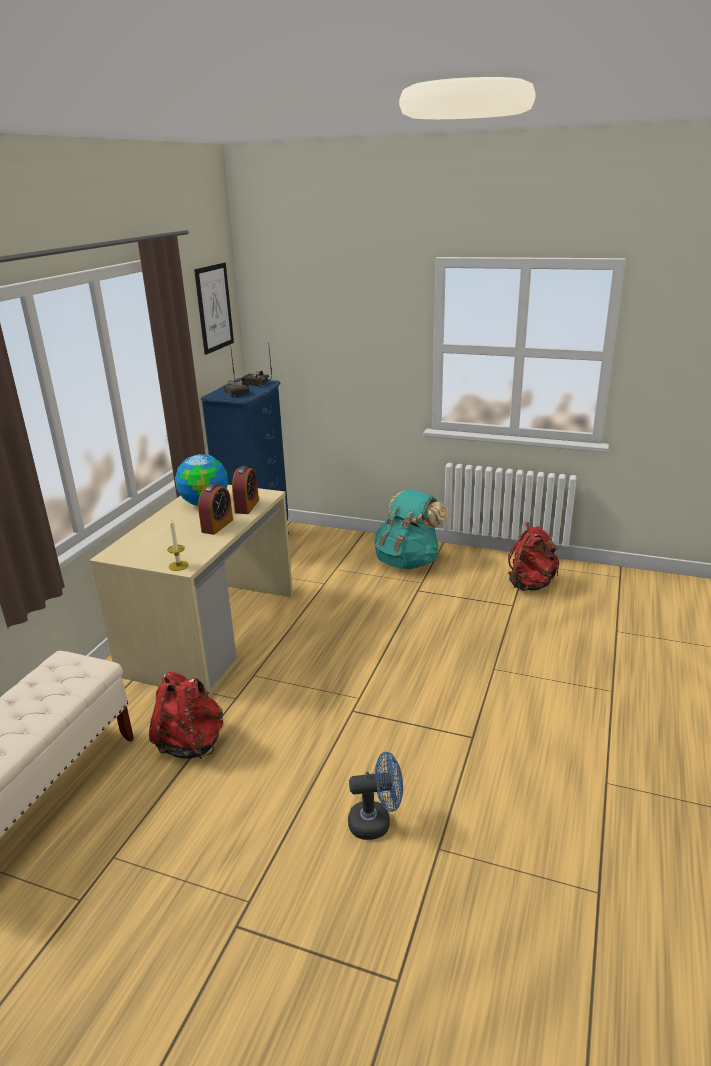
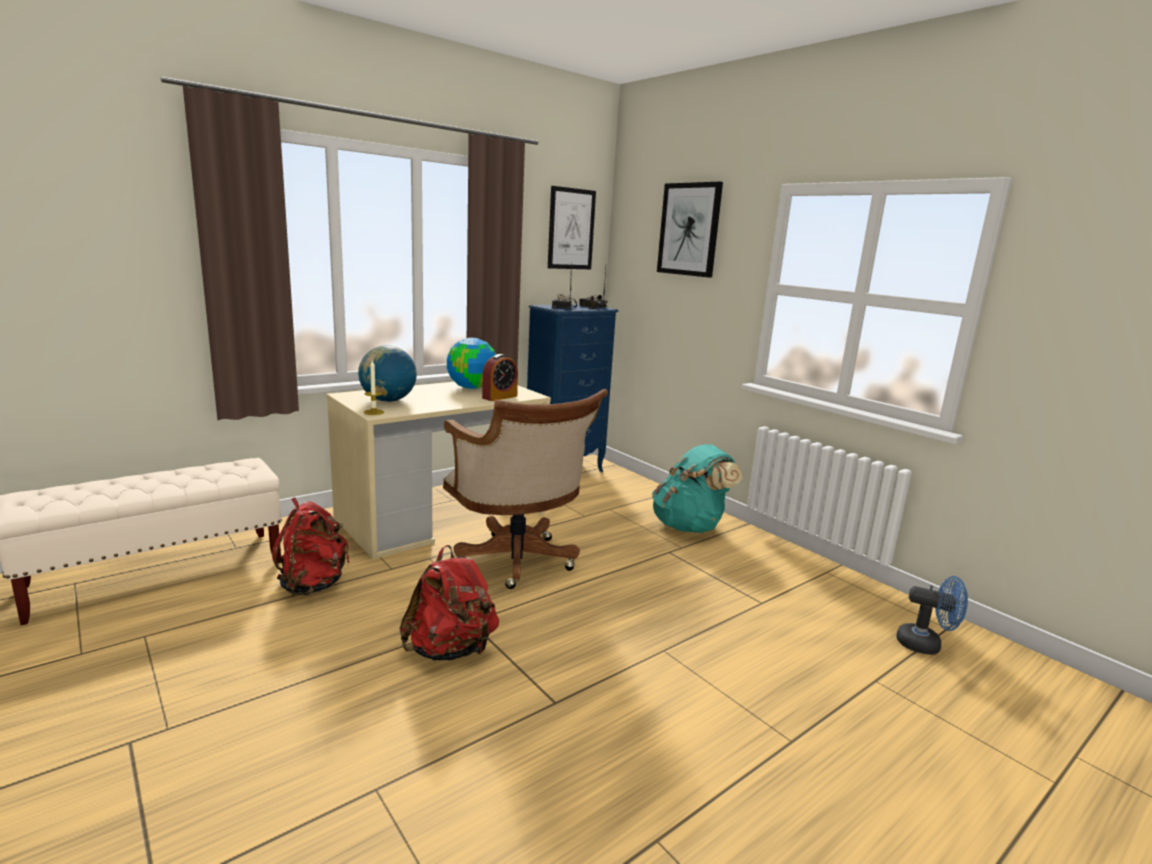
camera: 30 degrees right, 10 degrees down
(163, 547) = (388, 400): none -> globe
(217, 526) = (452, 401): alarm clock -> none
(326, 646) = (519, 562): none -> office chair
(340, 297) = (689, 229): none -> picture
(376, 822) = (356, 727): blue fan -> blue fan (926, 645)
(530, 584) = (809, 592): red backpack -> red backpack (451, 650)

